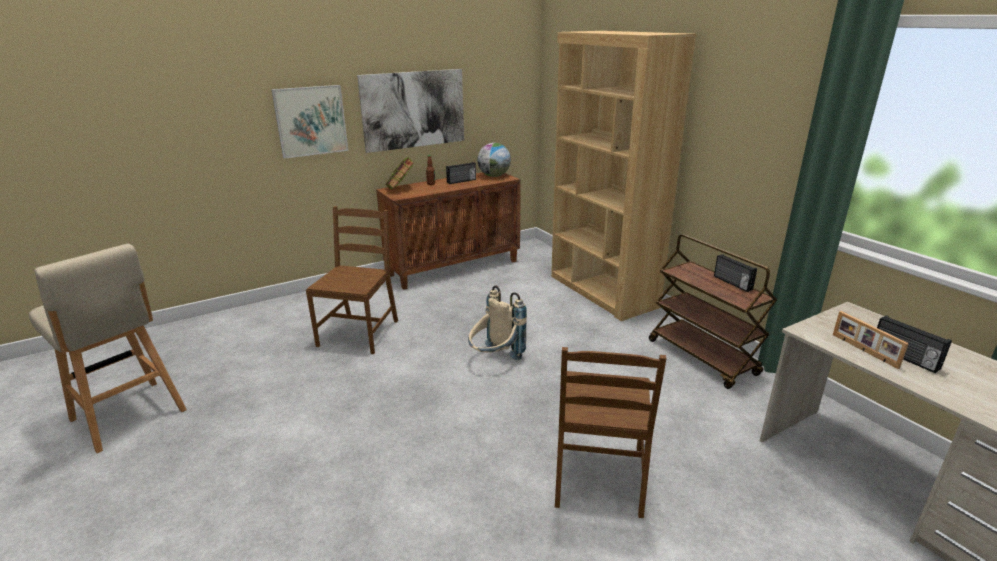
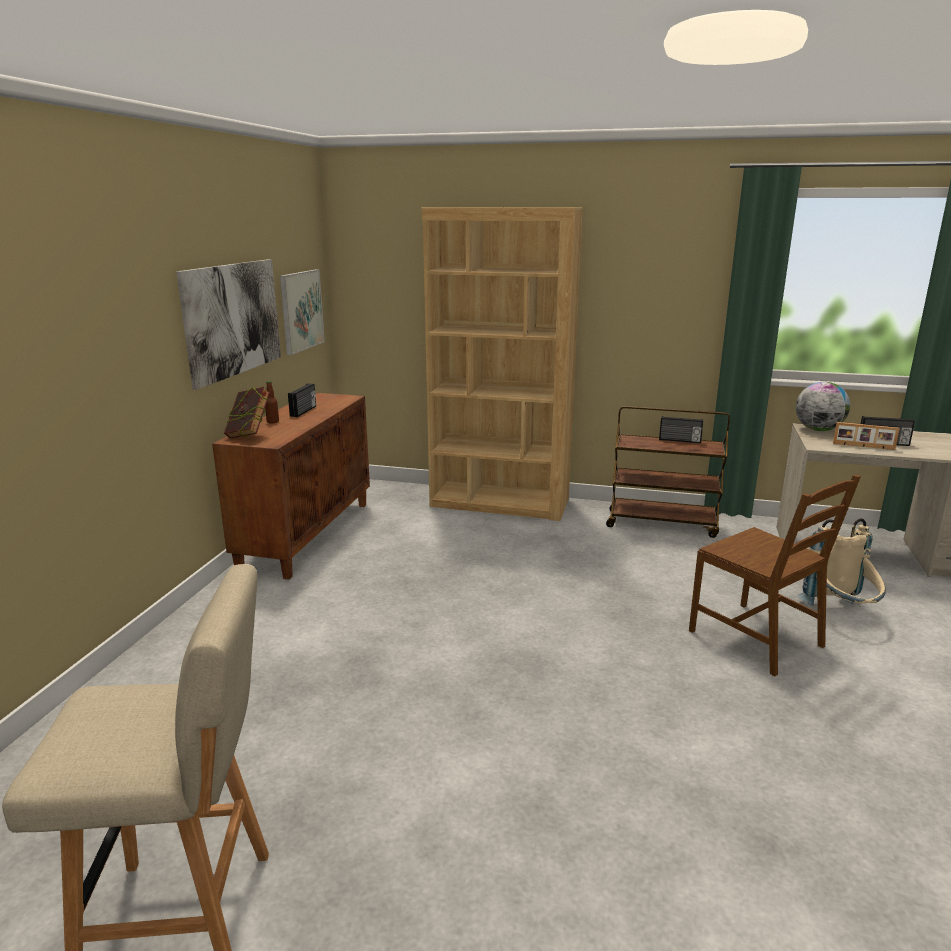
camera: 45 degrees left, 5 degrees down
(311, 121) = (131, 348): picture -> picture (301, 310)
(359, 333) = (329, 645): brown chair -> none
(494, 176) = (327, 398): globe -> globe (818, 430)
(495, 360) = (523, 598): beige backpack -> beige backpack (841, 614)

